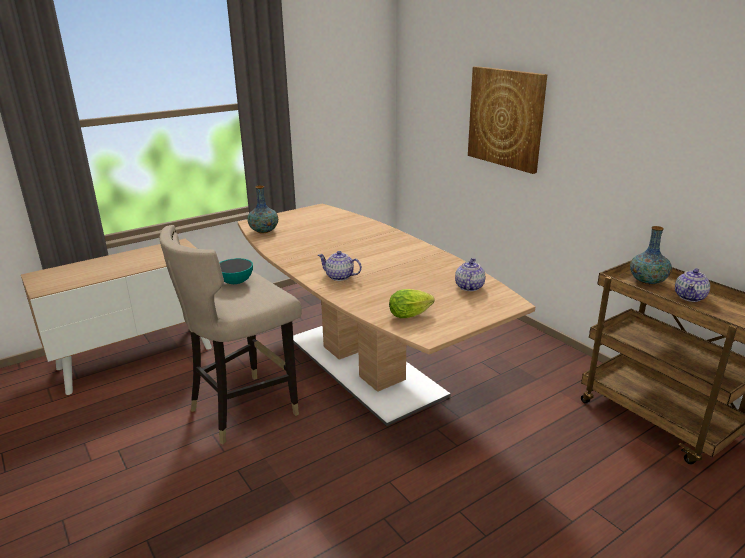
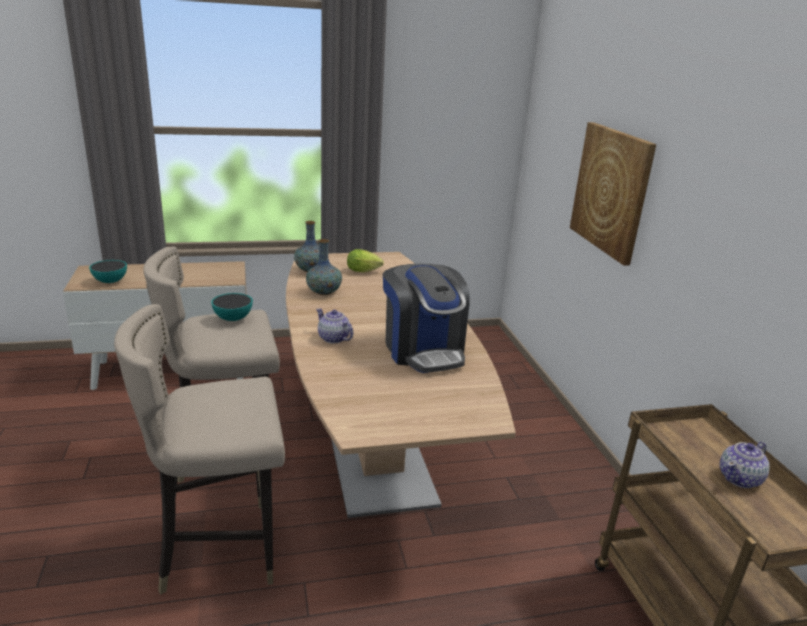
camera: 20 degrees right, 0 degrees up
(72, 281) = (110, 281): none -> bowl
(301, 481) = (220, 548): none -> beige stool
(412, 315) = (364, 402): lettuce -> lettuce (365, 271)
(417, 269) = (423, 350): none -> coffee machine
(469, 287) = (460, 387): teapot -> none
(647, 281) = (698, 440): vase -> vase (324, 292)

